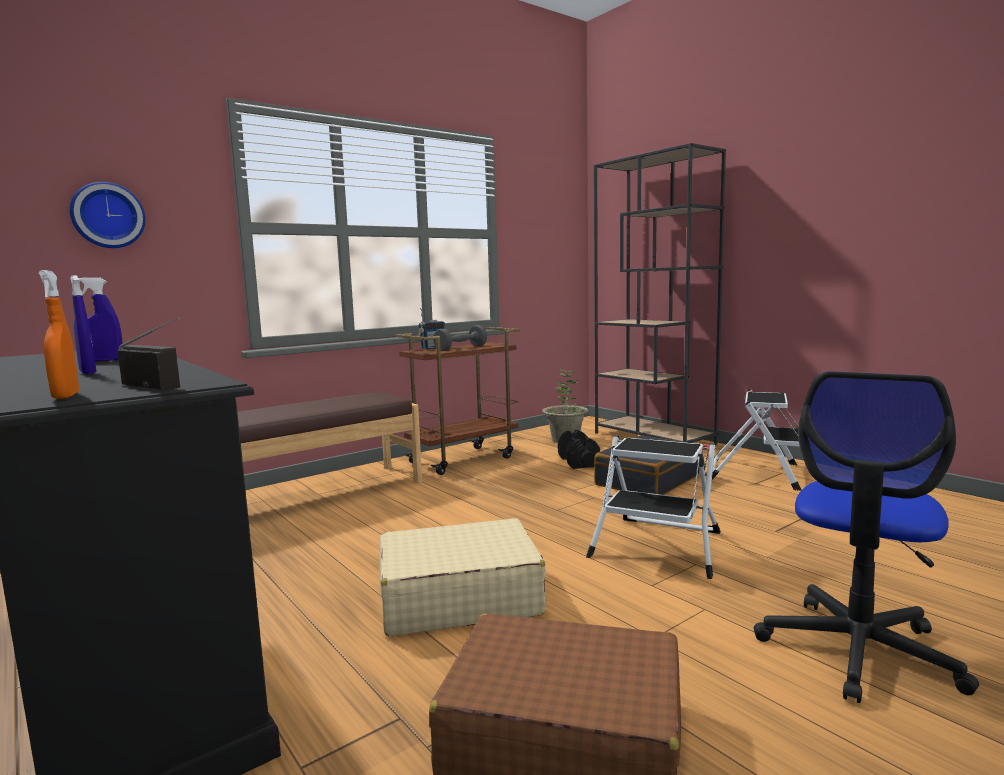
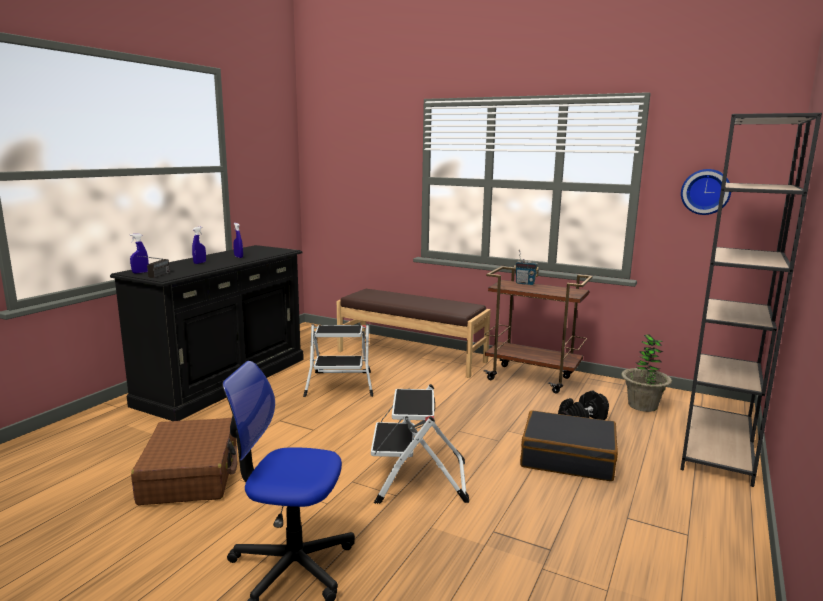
camera: 65 degrees right, 5 degrees up
(66, 396) = (140, 272): orange spray bottle -> blue spray bottle
(107, 215) = (362, 173): wall clock -> wall clock (705, 191)
(458, 597) = (307, 426): beige suitcase -> none
(461, 348) = (535, 289): grey dumbbell -> none
(756, 473) = (664, 517): step ladder -> step ladder (340, 384)

